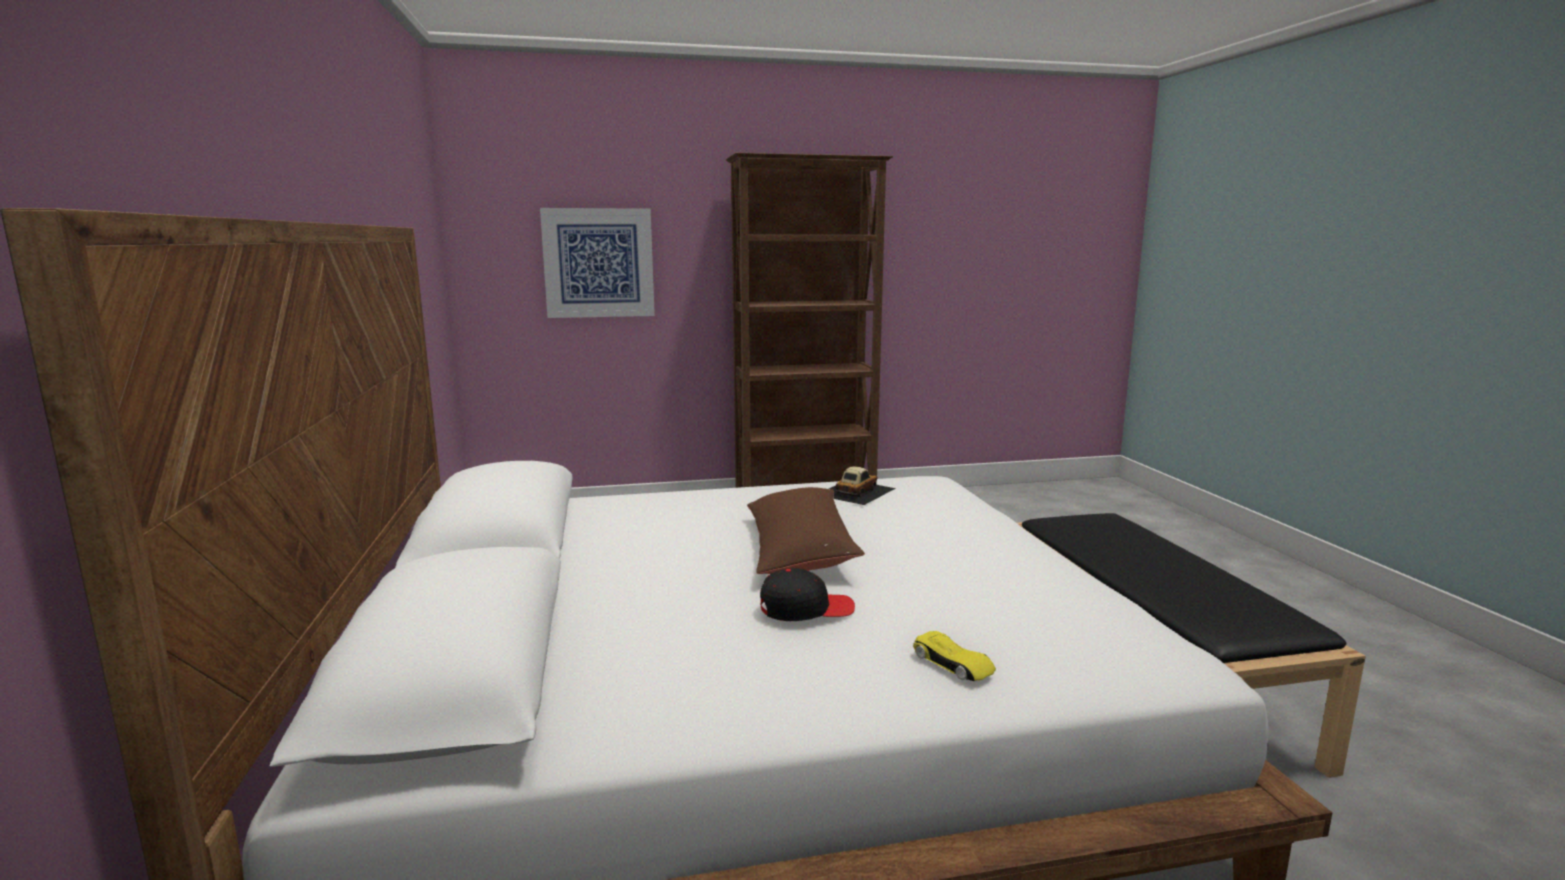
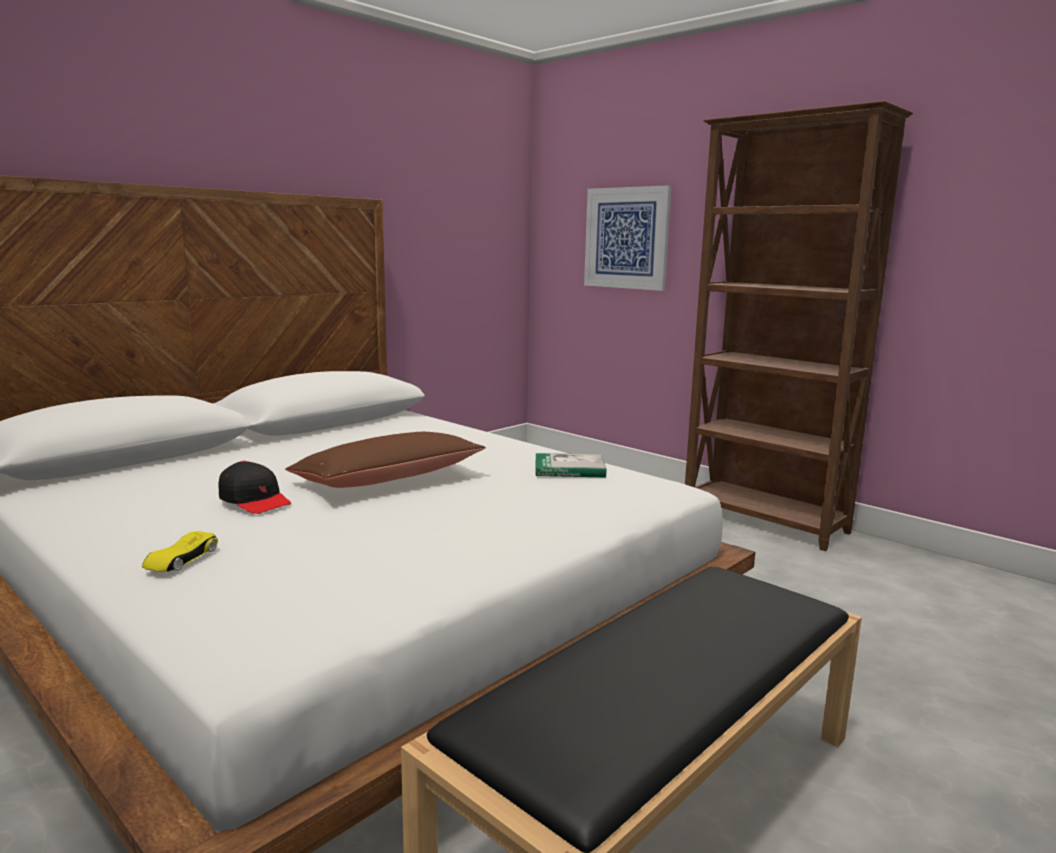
camera: 55 degrees right, 0 degrees up
(855, 491) = (569, 469): toy car -> book

